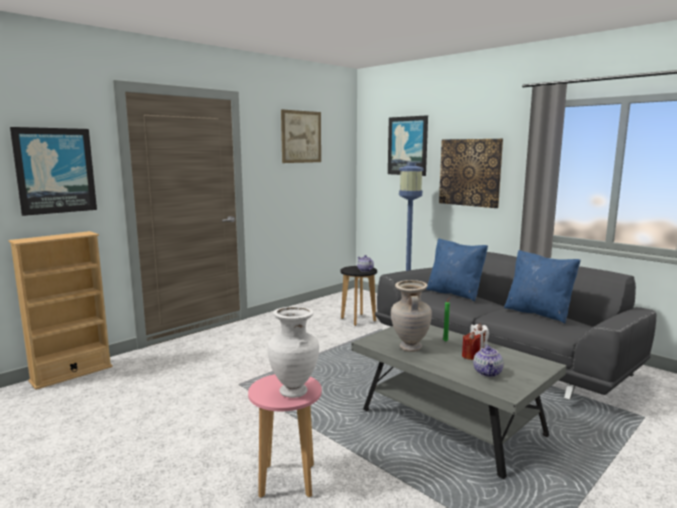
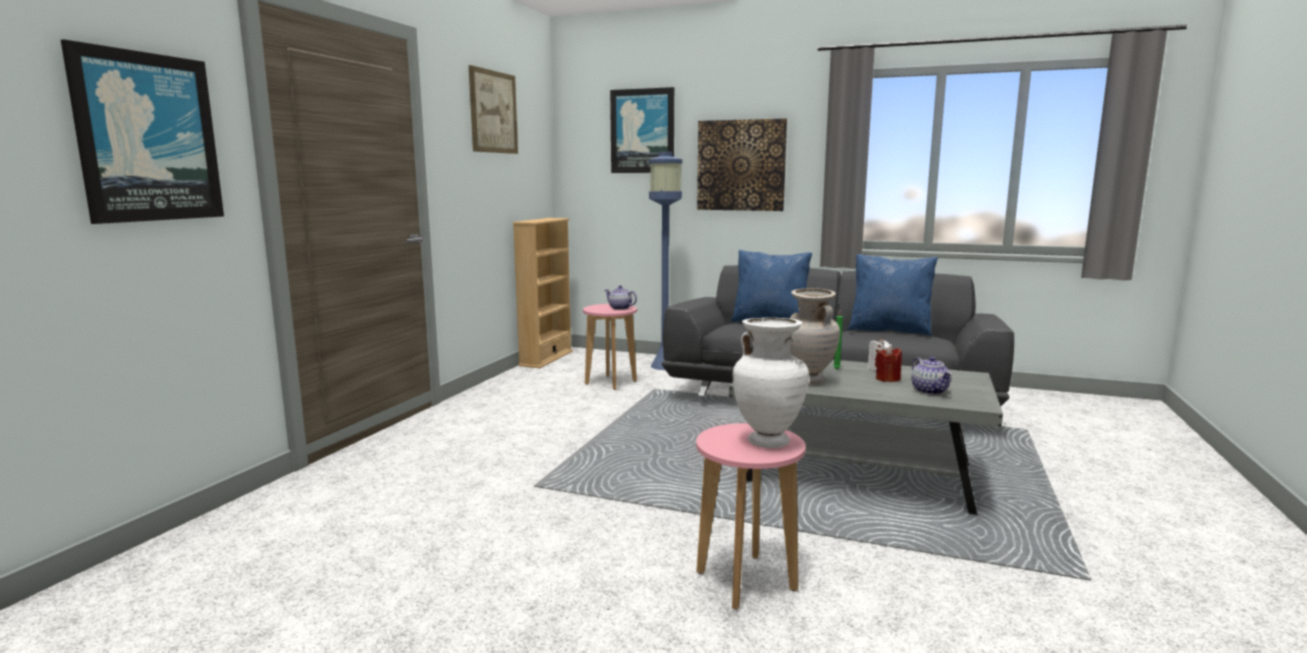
camera: 25 degrees left, 0 degrees up
(71, 374) = (204, 529): beige bookcase -> beige bookcase (546, 358)
(358, 320) = (610, 382): black stool -> pink stool

